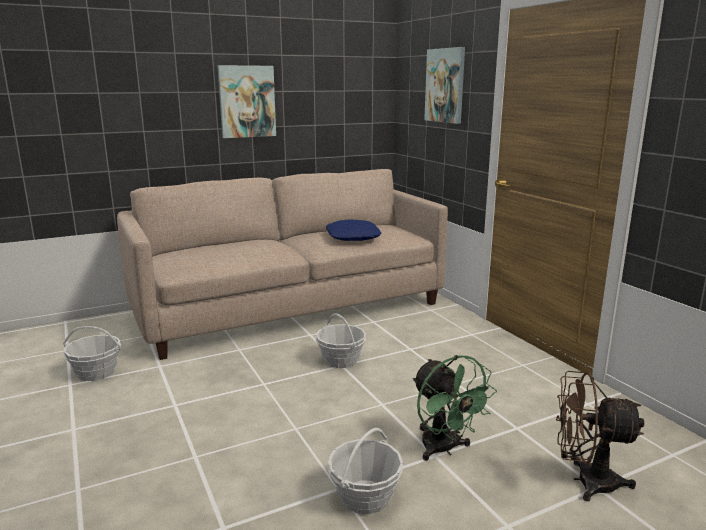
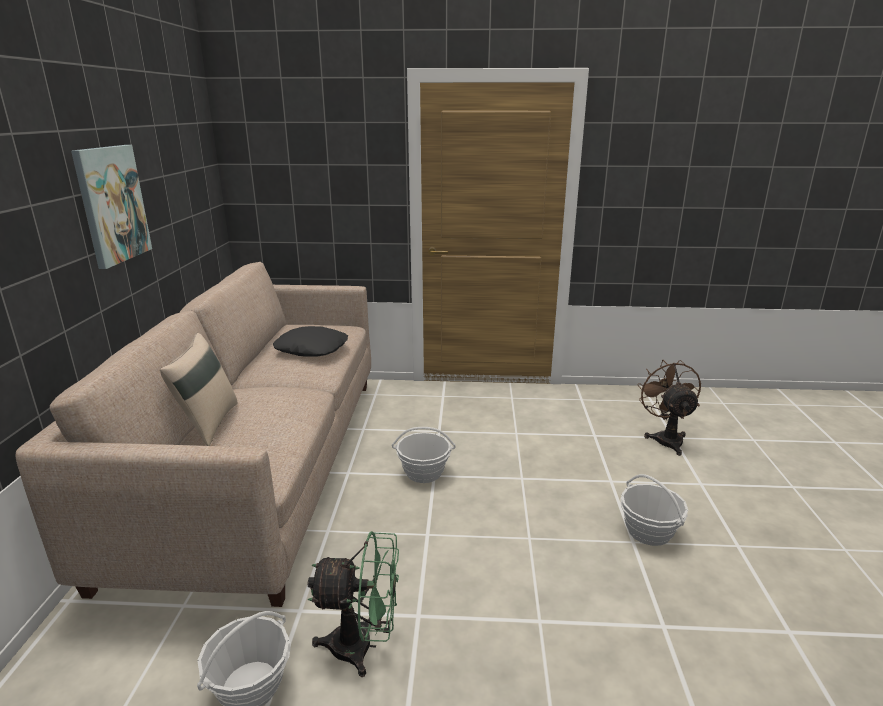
camera: 60 degrees left, 5 degrees up
(219, 244) = (208, 423): none -> beige pillow
(353, 237) = (312, 349): blue pillow -> black pillow
(444, 449) = (605, 474): green fan -> green fan (363, 646)
(445, 85) = (326, 158): picture -> none
(585, 481) = (665, 438): brown fan -> brown fan turned 135 degrees clockwise

